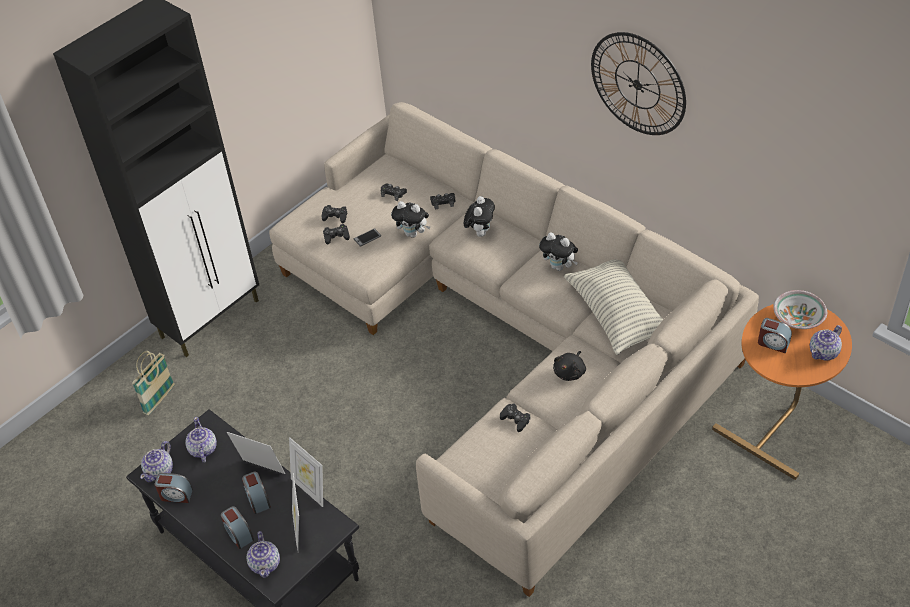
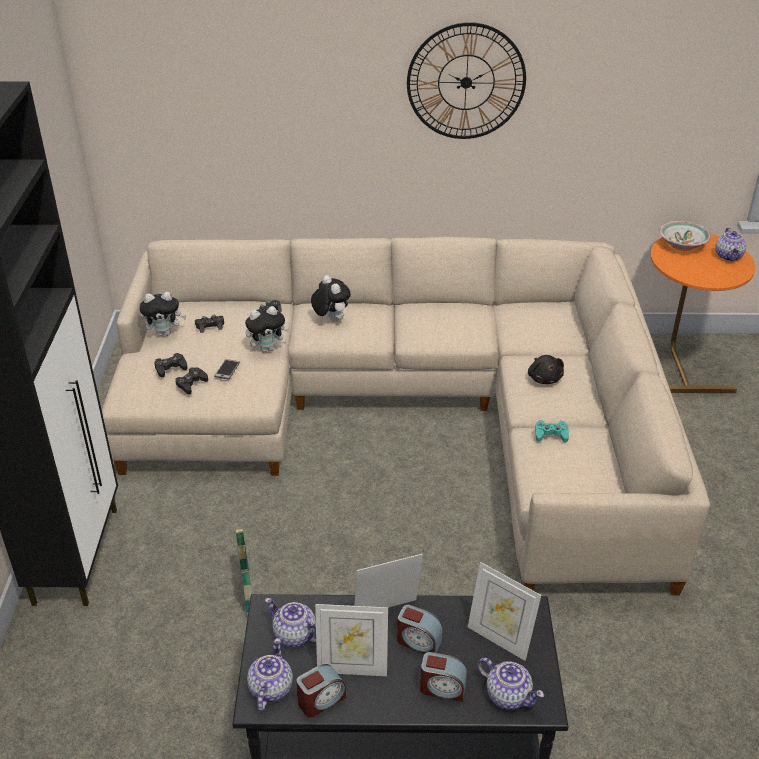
camera: 45 degrees left, 10 degrees down
(159, 399) = (101, 665): basket -> basket (247, 594)
(160, 471) = (270, 689): teapot -> teapot turned 150 degrees counterclockwise
(310, 489) = (460, 596): picture frame -> picture frame (352, 668)
(515, 419) = (551, 435): black game controller -> turquoise game controller
(559, 267) = (433, 312): plush toy -> plush toy (165, 333)
(617, 315) = (523, 323): pillow -> none
(773, 343) = (690, 266): alarm clock -> none

